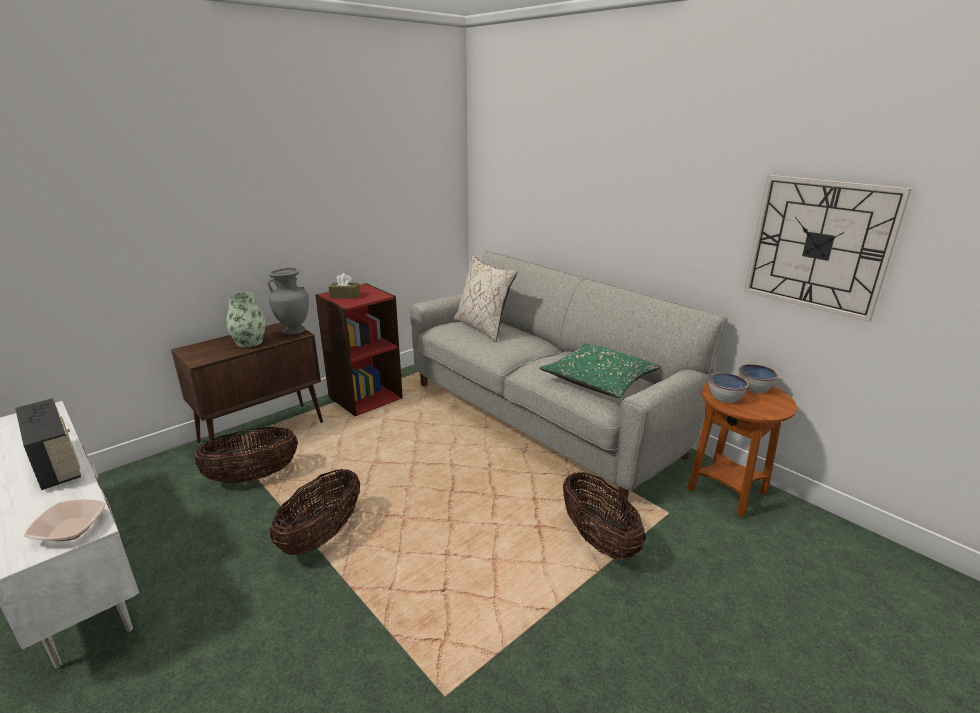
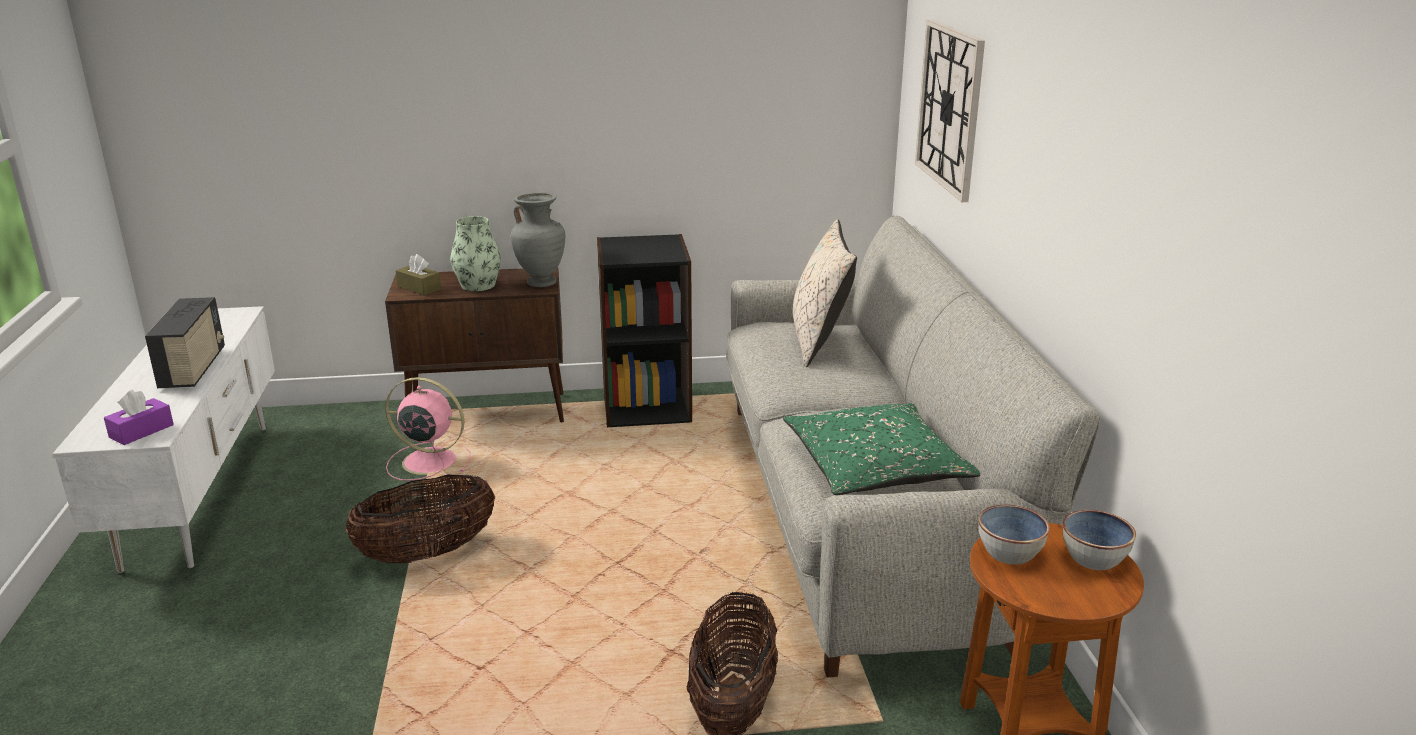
camera: 35 degrees right, 0 degrees up
(70, 529) = (141, 431): bowl -> purple tissue box
(253, 477) = (427, 461): basket -> pink fan
(345, 296) = (627, 247): brown tissue box -> brown tissue box (419, 288)
(365, 397) = (646, 407): red bookcase -> black bookcase
(819, 245) = (1209, 310): wall clock -> wall clock (950, 107)

